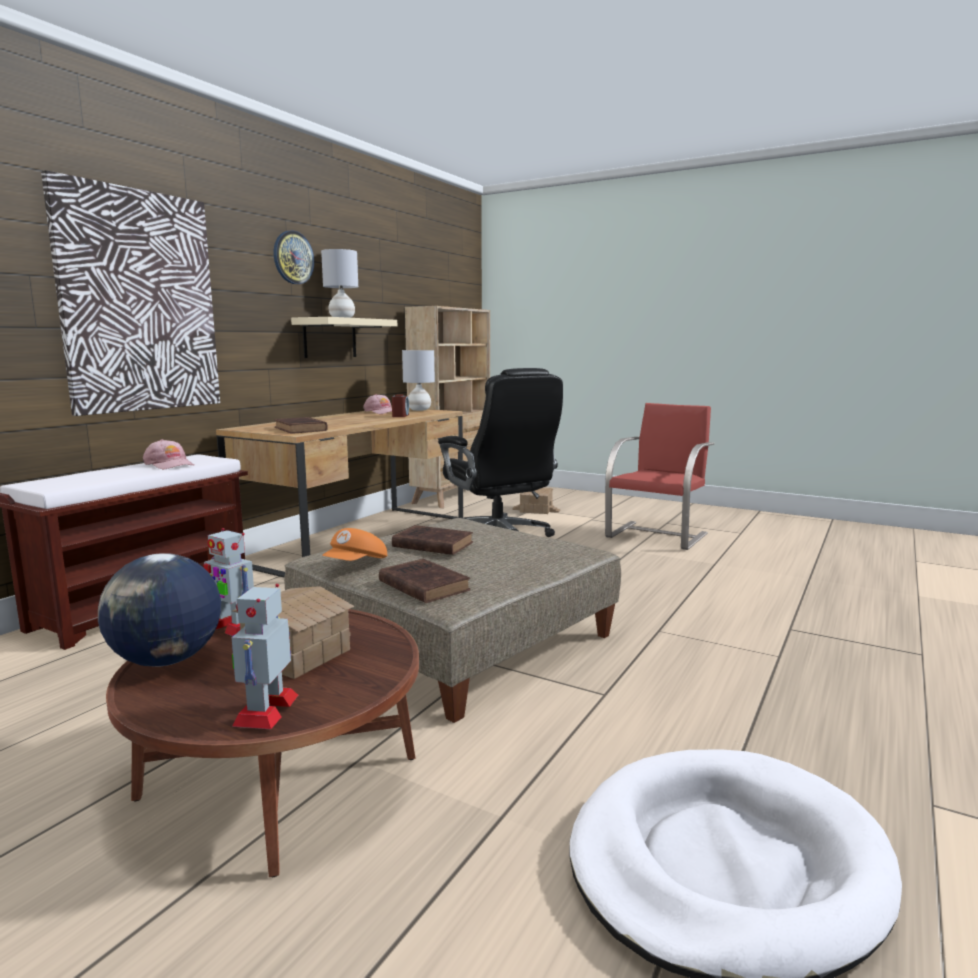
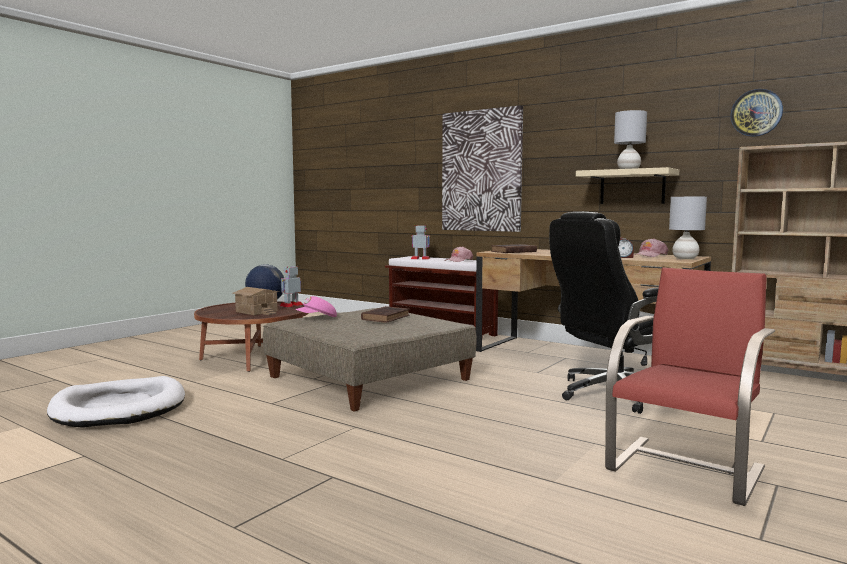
camera: 95 degrees right, 5 degrees down
(266, 709) = (214, 310): toy robot -> toy robot (420, 258)
(293, 257) = (597, 125): wall clock -> wall clock (756, 113)
(356, 565) = (355, 310): orange cap -> none
(422, 585) = (317, 318): brown book -> pink cap
(536, 509) = (773, 414): toy house -> none
(658, 535) = (687, 468): red chair -> red chair turned 90 degrees counterclockwise

